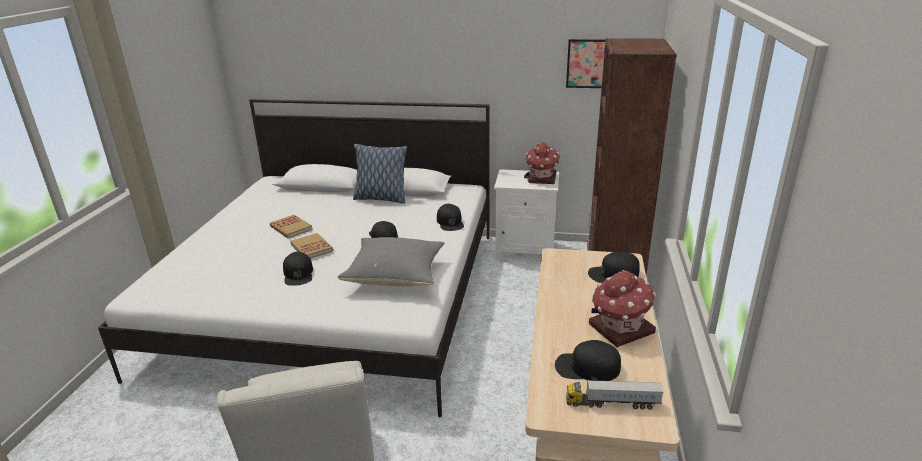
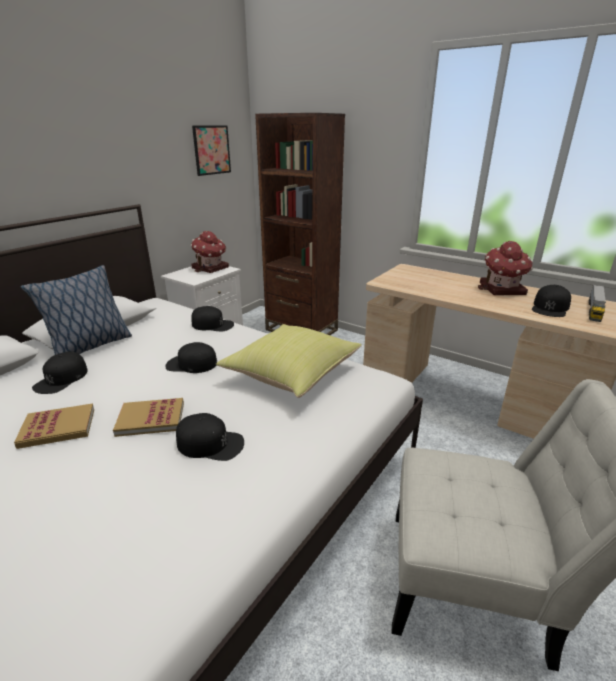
camera: 65 degrees left, 0 degrees up
(396, 276) = (292, 374): grey pillow -> yellow pillow
(613, 274) = (424, 275): black cap -> black cap (61, 379)

